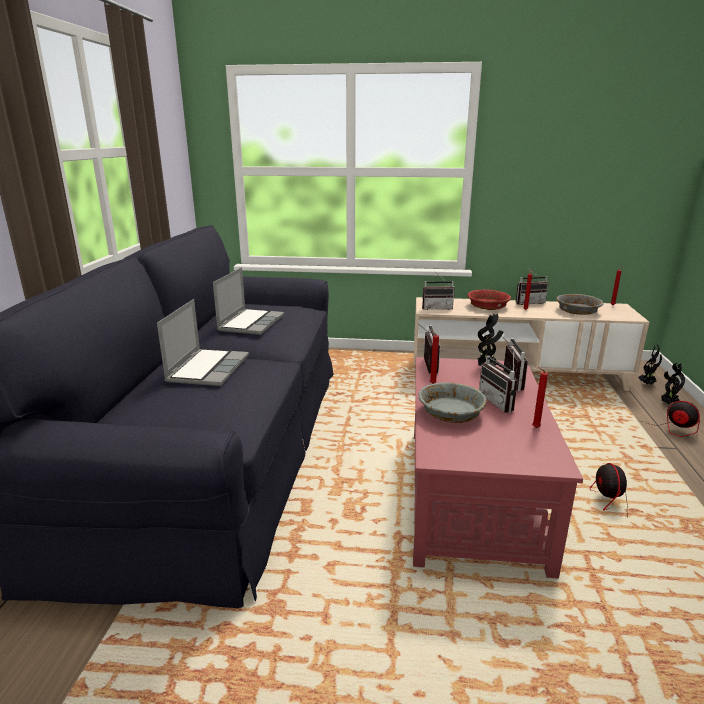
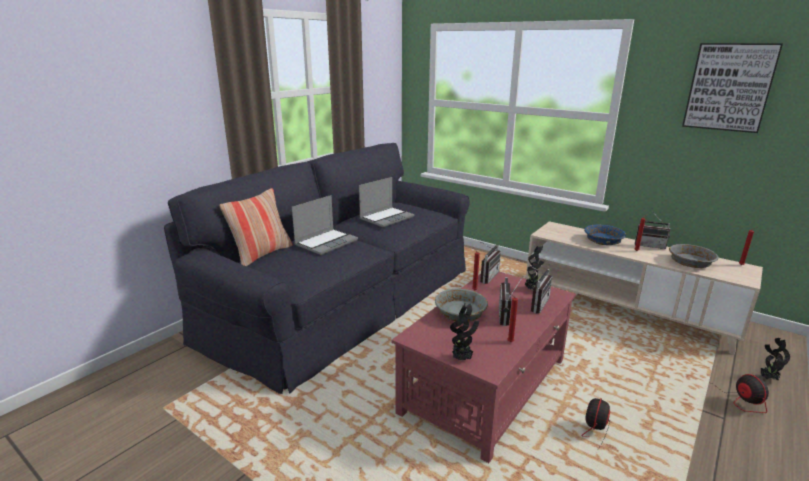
camera: 30 degrees right, 0 degrees up
(122, 407) = (261, 254): none -> pillow
(437, 308) = (554, 233): radio -> none
(488, 306) = (603, 241): red bowl -> blue bowl
(578, 132) = (729, 87): none -> picture
(647, 384) = (765, 355): potted plant -> potted plant (462, 359)

